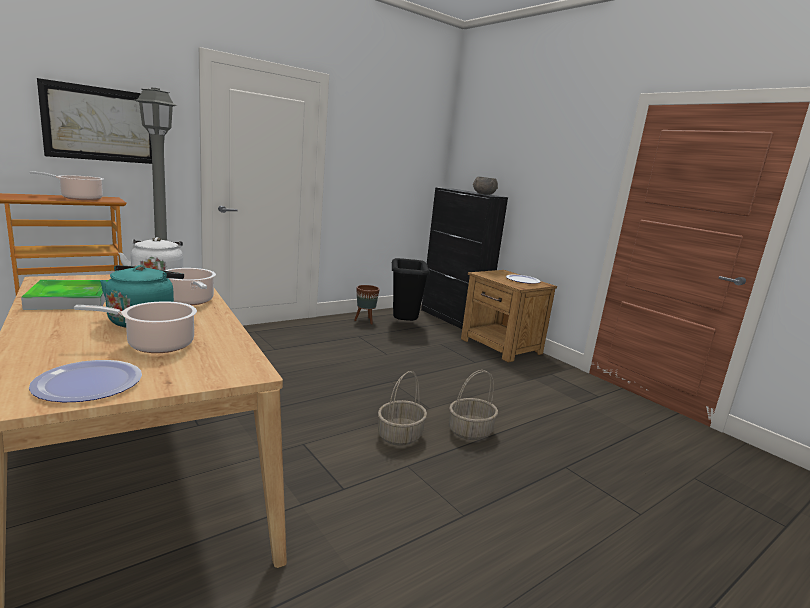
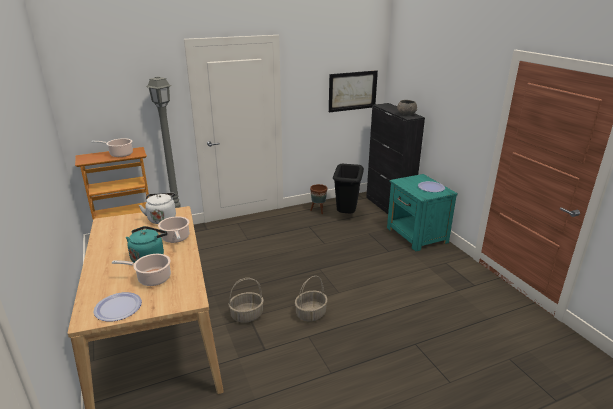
camera: 15 degrees right, 10 degrees up
(70, 299) = (114, 240): tray -> none
(101, 124) = (128, 103): picture -> picture (352, 91)
(470, 431) = (360, 312): basket -> basket (247, 315)
(501, 347) = (416, 235): brown nightstand -> turquoise nightstand

